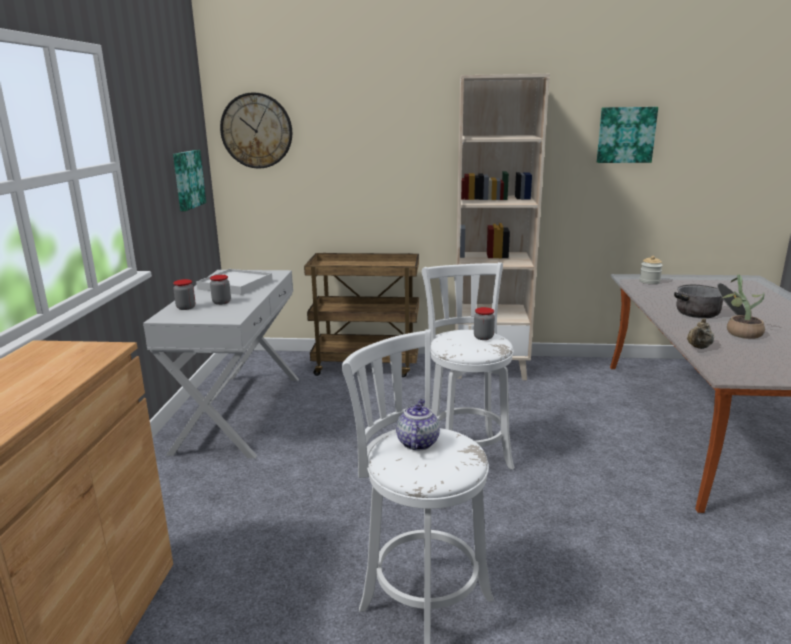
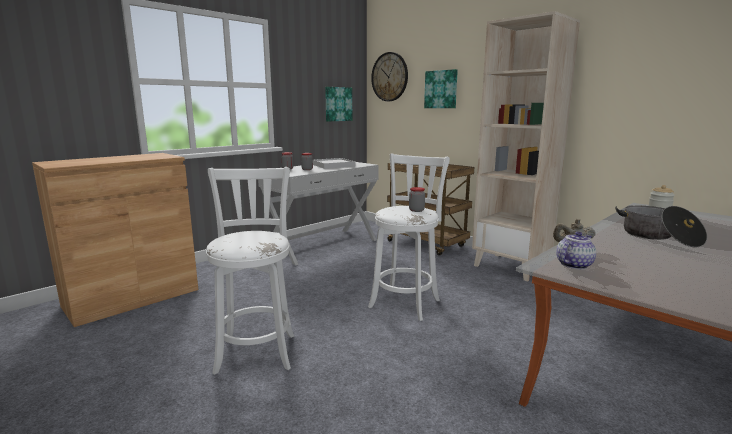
camera: 40 degrees right, 5 degrees down
(417, 442) = (251, 234): teapot -> teapot (574, 264)
(625, 135) = (666, 67): picture -> picture (441, 89)
(739, 332) = (652, 252): potted plant -> none

